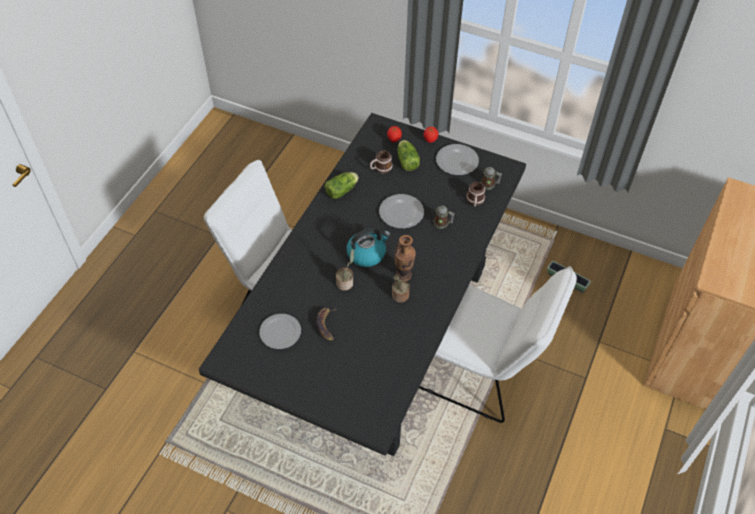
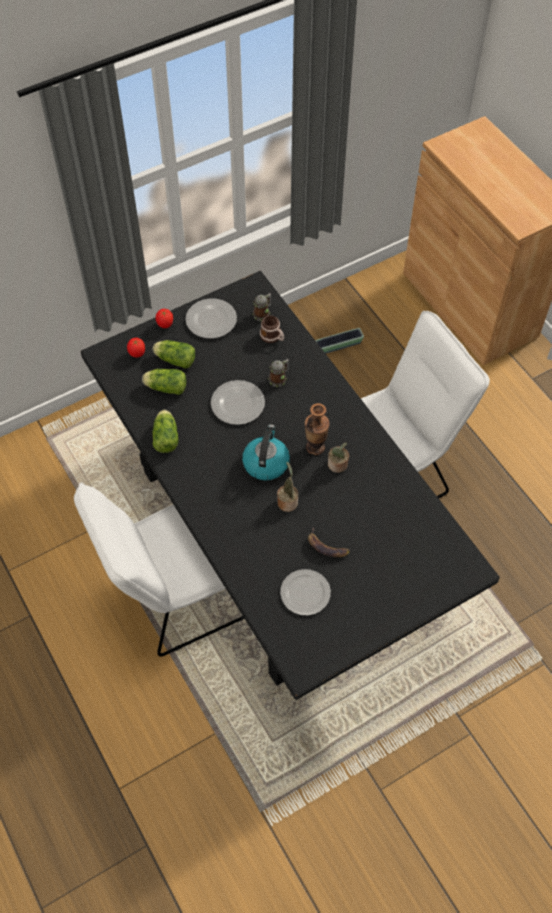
camera: 55 degrees left, 5 degrees up
(380, 168) = (165, 387): mug -> lettuce

